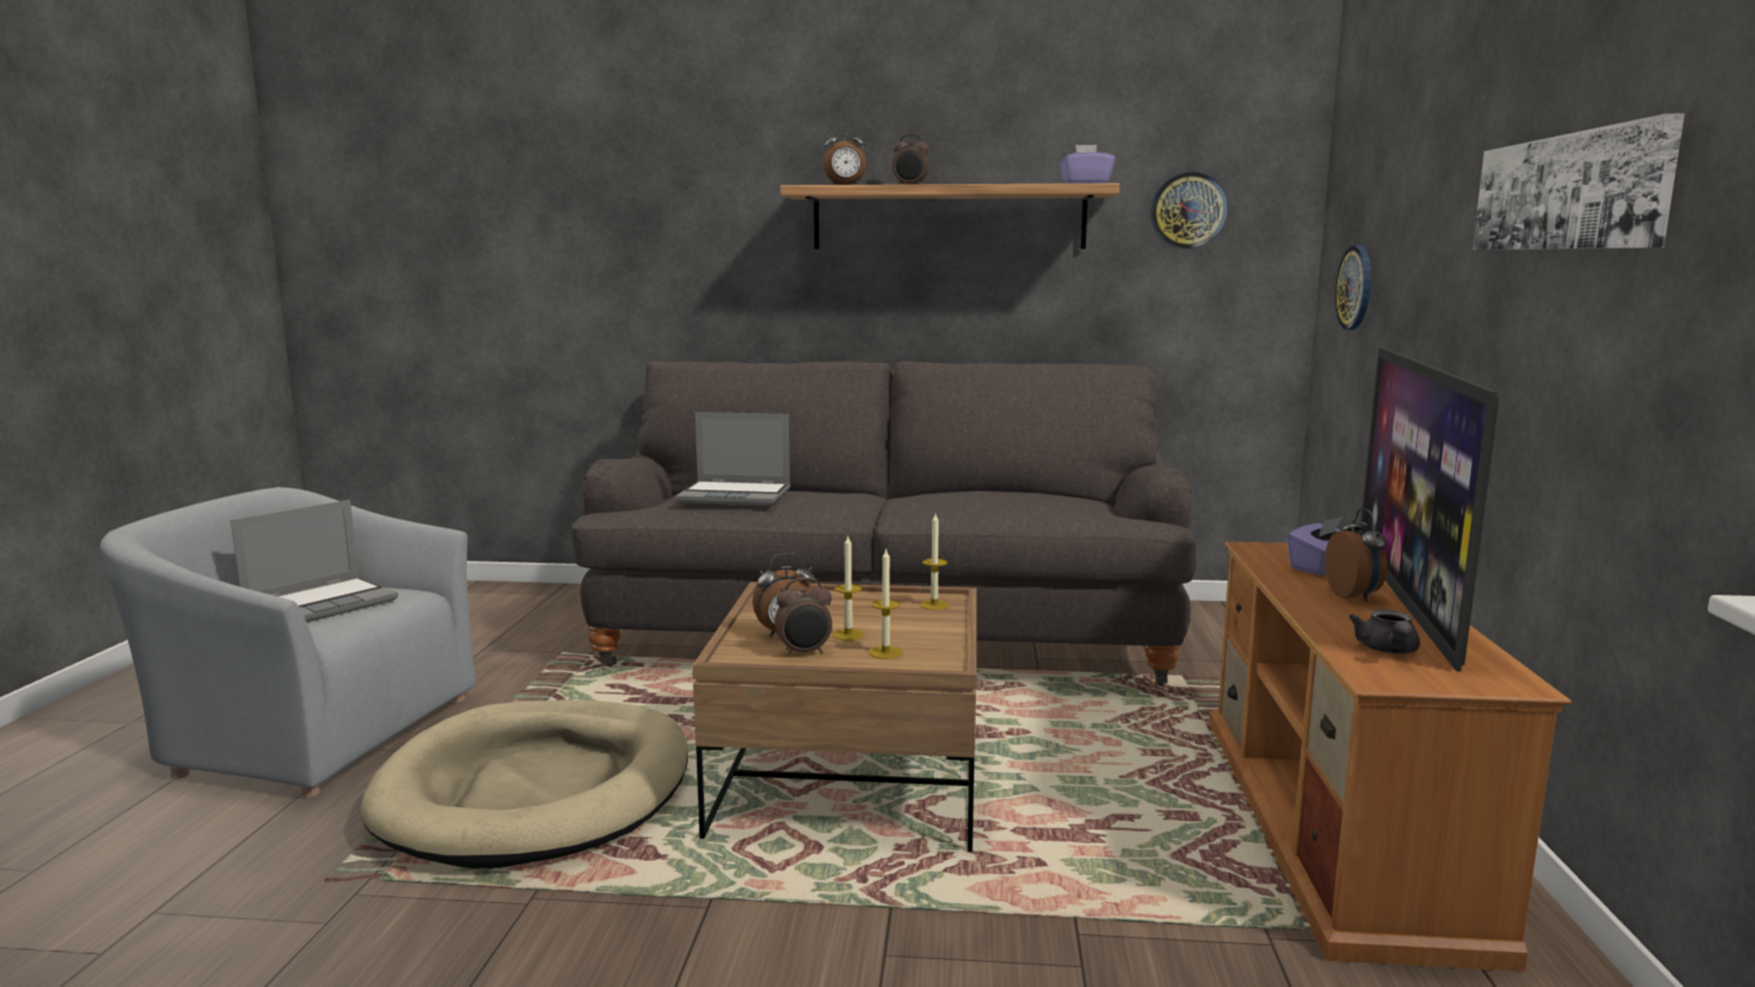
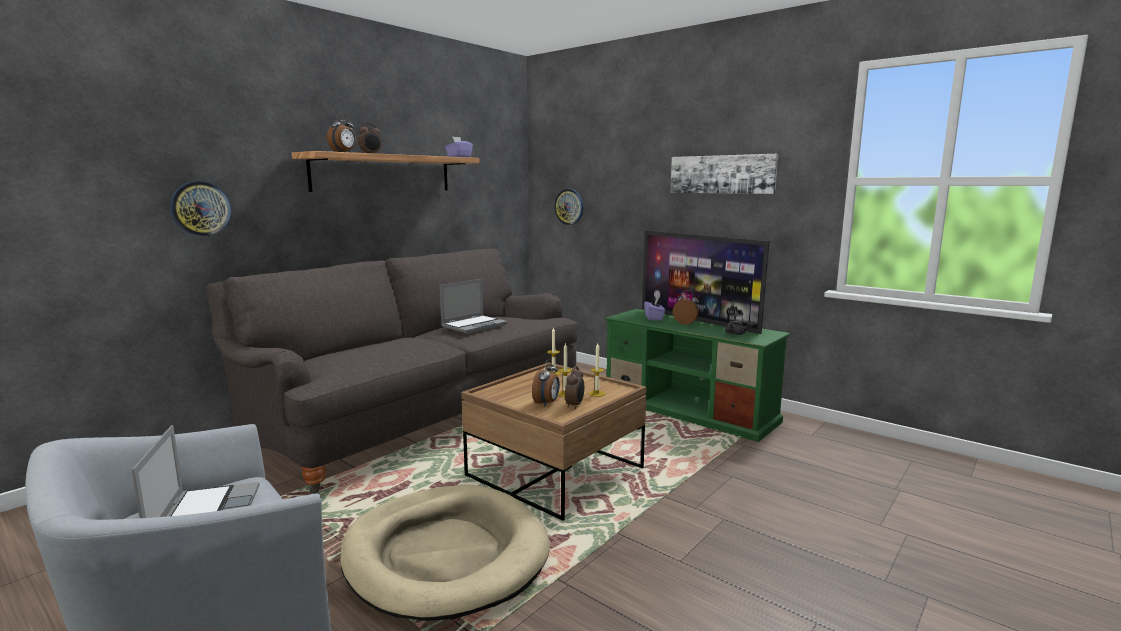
camera: 55 degrees left, 0 degrees up
(736, 496) = (371, 353): laptop -> laptop (474, 325)
(1188, 210) = (484, 171): wall clock -> wall clock (200, 208)
(1338, 824) = (689, 409): brown tv stand -> green tv stand

